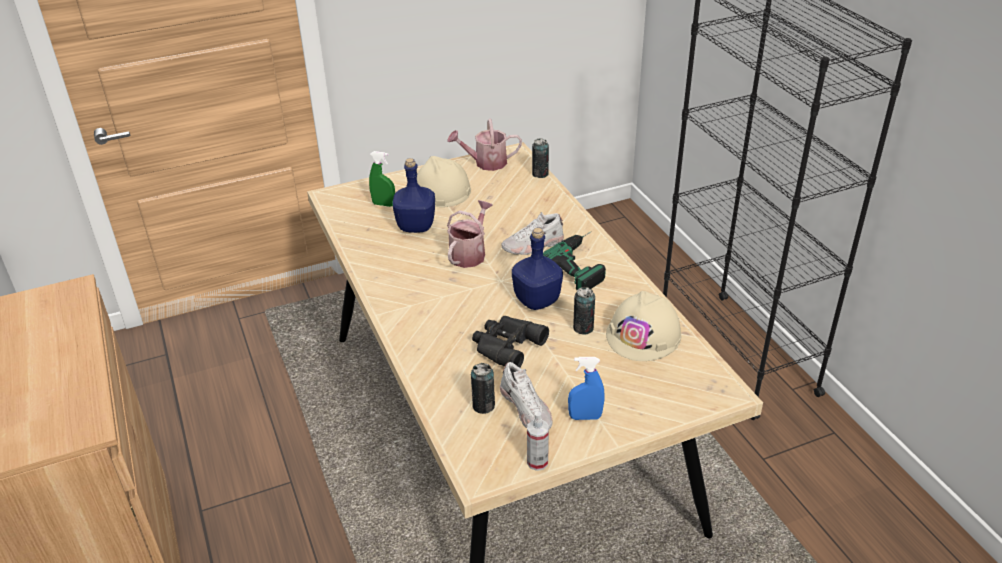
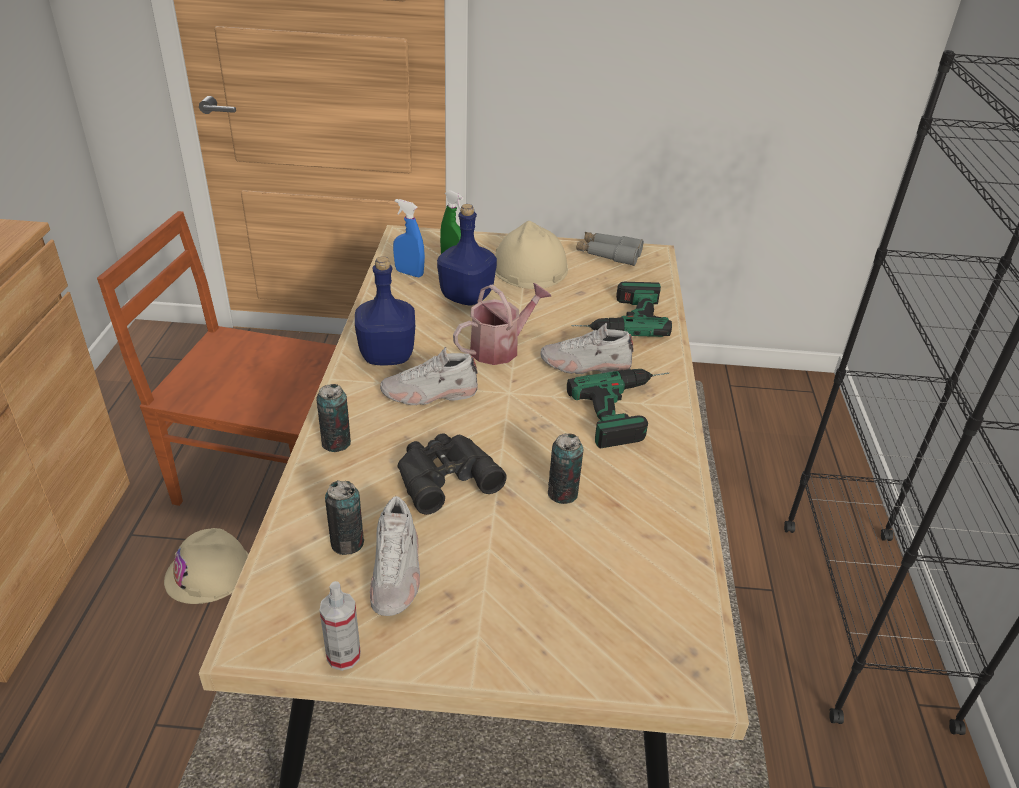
camera: 25 degrees right, 0 degrees up
(272, 424) = (265, 472): none -> brown chair
(451, 300) = (429, 394): none -> white shoe
(486, 163) = (608, 254): watering can -> grey binoculars
(527, 207) = (616, 318): none -> power drill
(537, 301) = (533, 434): blue bottle -> blue bottle (387, 357)
(540, 174) = (664, 286): can -> can (336, 443)
(585, 417) = (462, 620): blue spray bottle -> blue spray bottle (409, 273)
(644, 335) = (639, 537): beige hard hat -> beige hard hat (209, 573)

